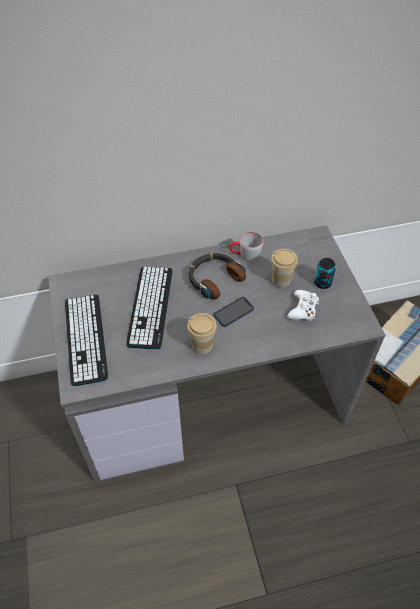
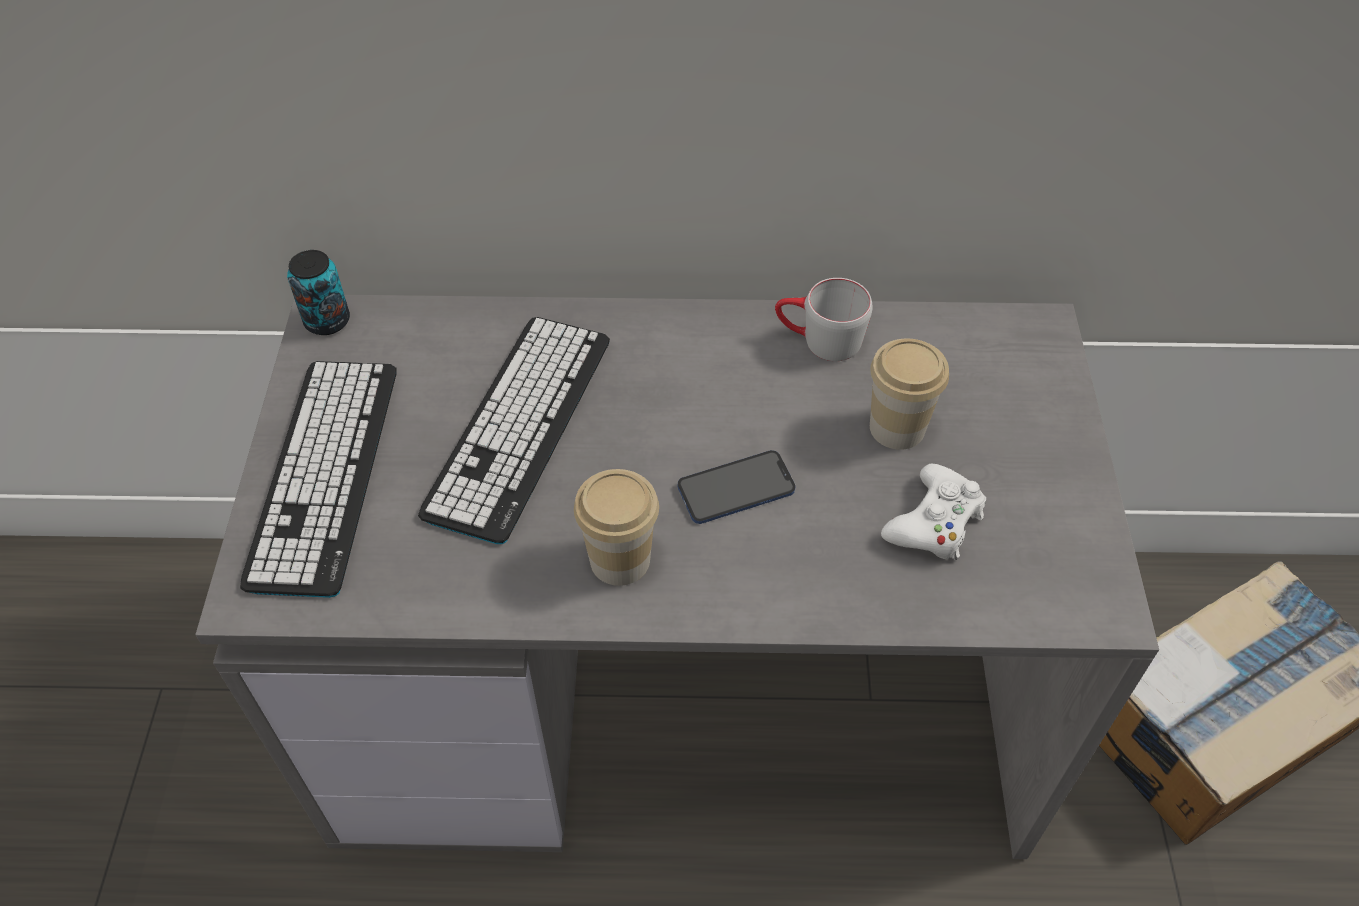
camera: 15 degrees right, 0 degrees up
(214, 278) = (714, 386): headphones -> none
(322, 283) = (1013, 460): can -> can (327, 321)

